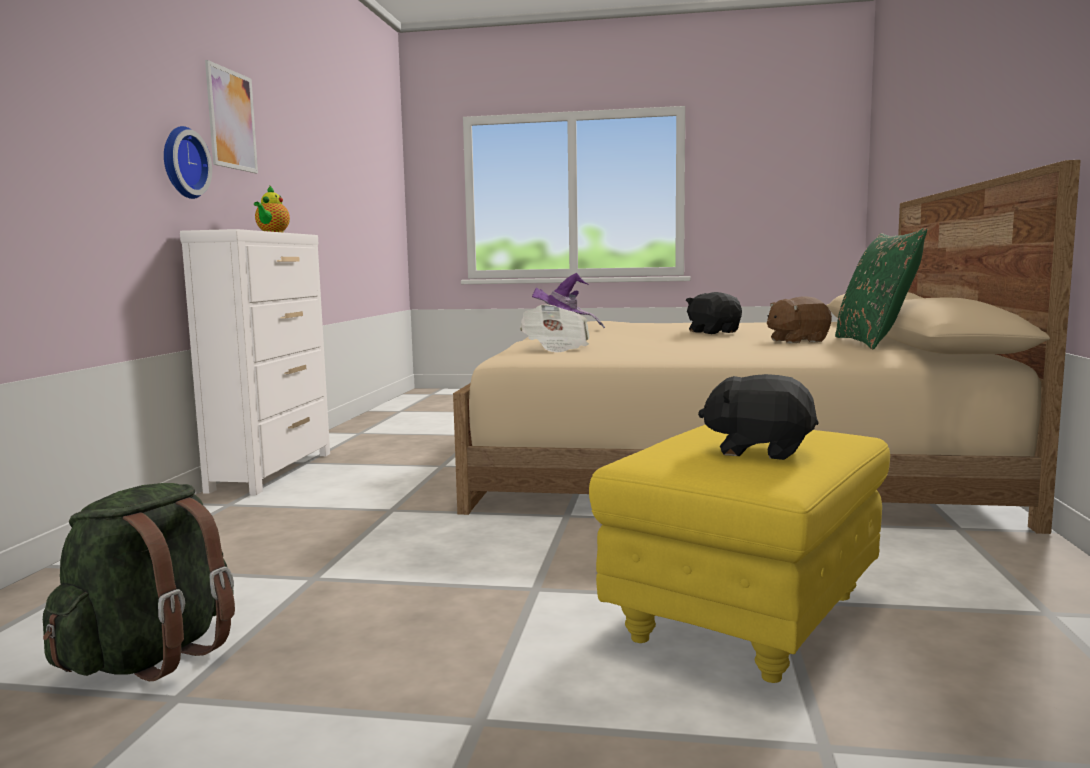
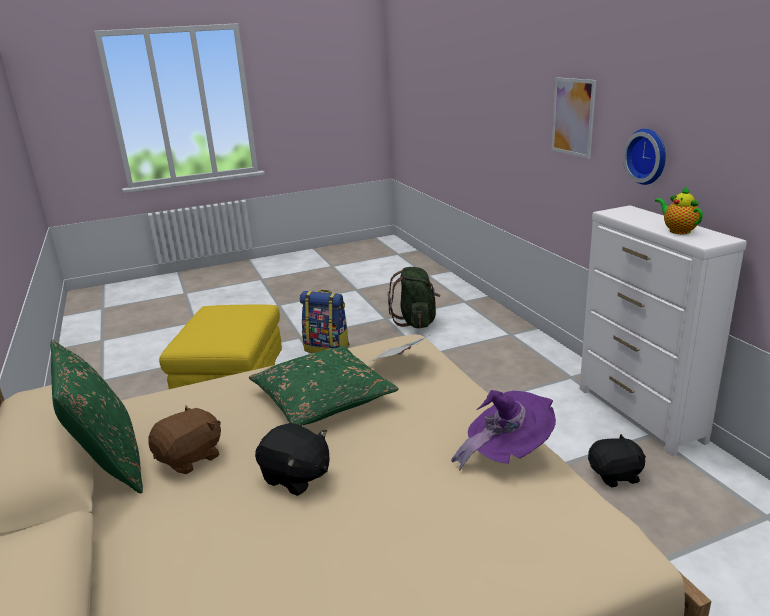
camera: 150 degrees right, 15 degrees up
(231, 120) = (720, 116): picture -> picture (573, 117)
(454, 654) = (327, 348): none -> backpack
(659, 345) = (323, 398): none -> green pillow
(759, 451) = (217, 318): black plush toy -> black plush toy (615, 475)

